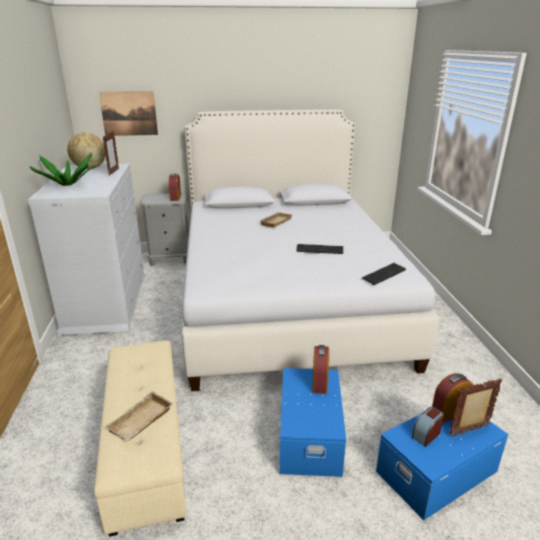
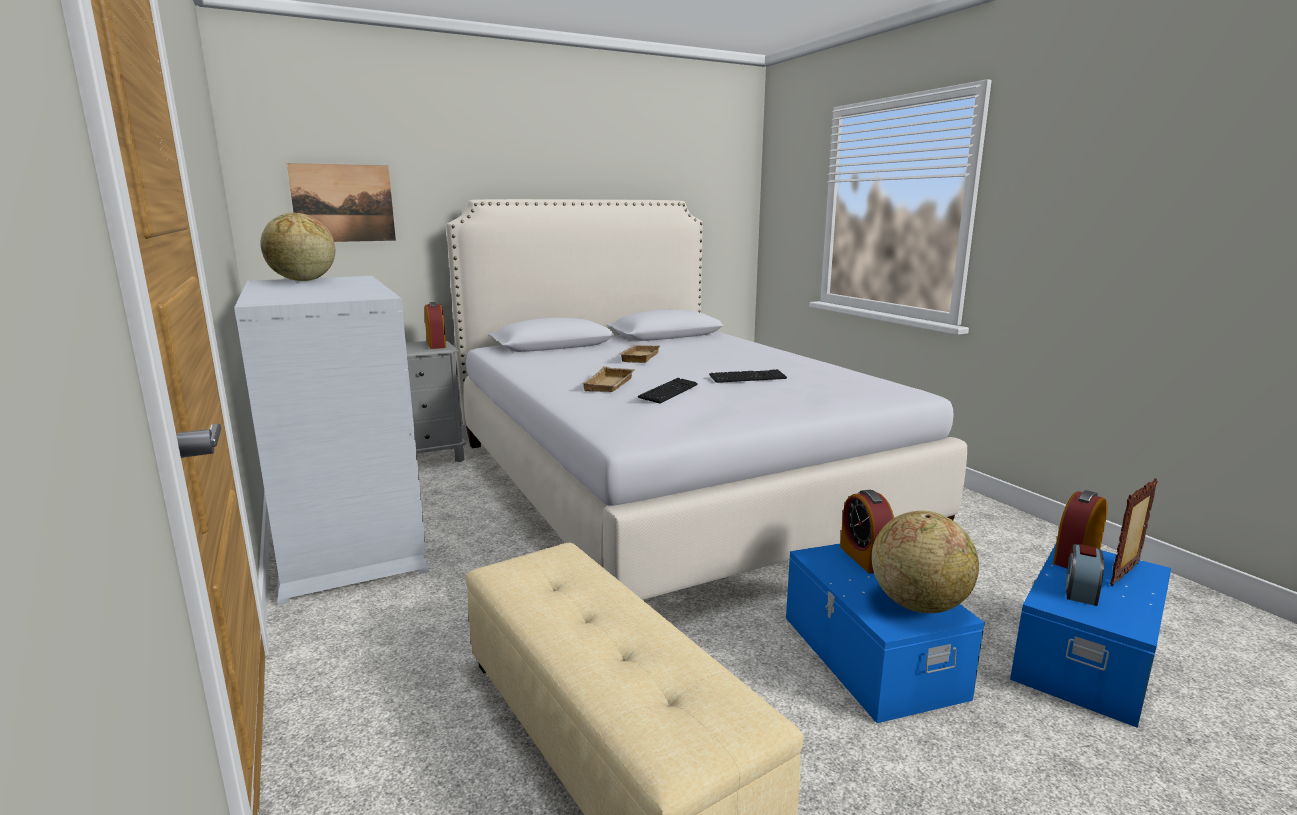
camera: 20 degrees left, 10 degrees down
(67, 185) = (291, 293): potted plant -> none
(113, 172) = (359, 281): picture frame -> none
(141, 422) = (651, 666): beige tray -> beige tray (611, 385)
(320, 419) = (918, 604): none -> globe
(384, 275) = (874, 392): keyboard -> keyboard (668, 392)

